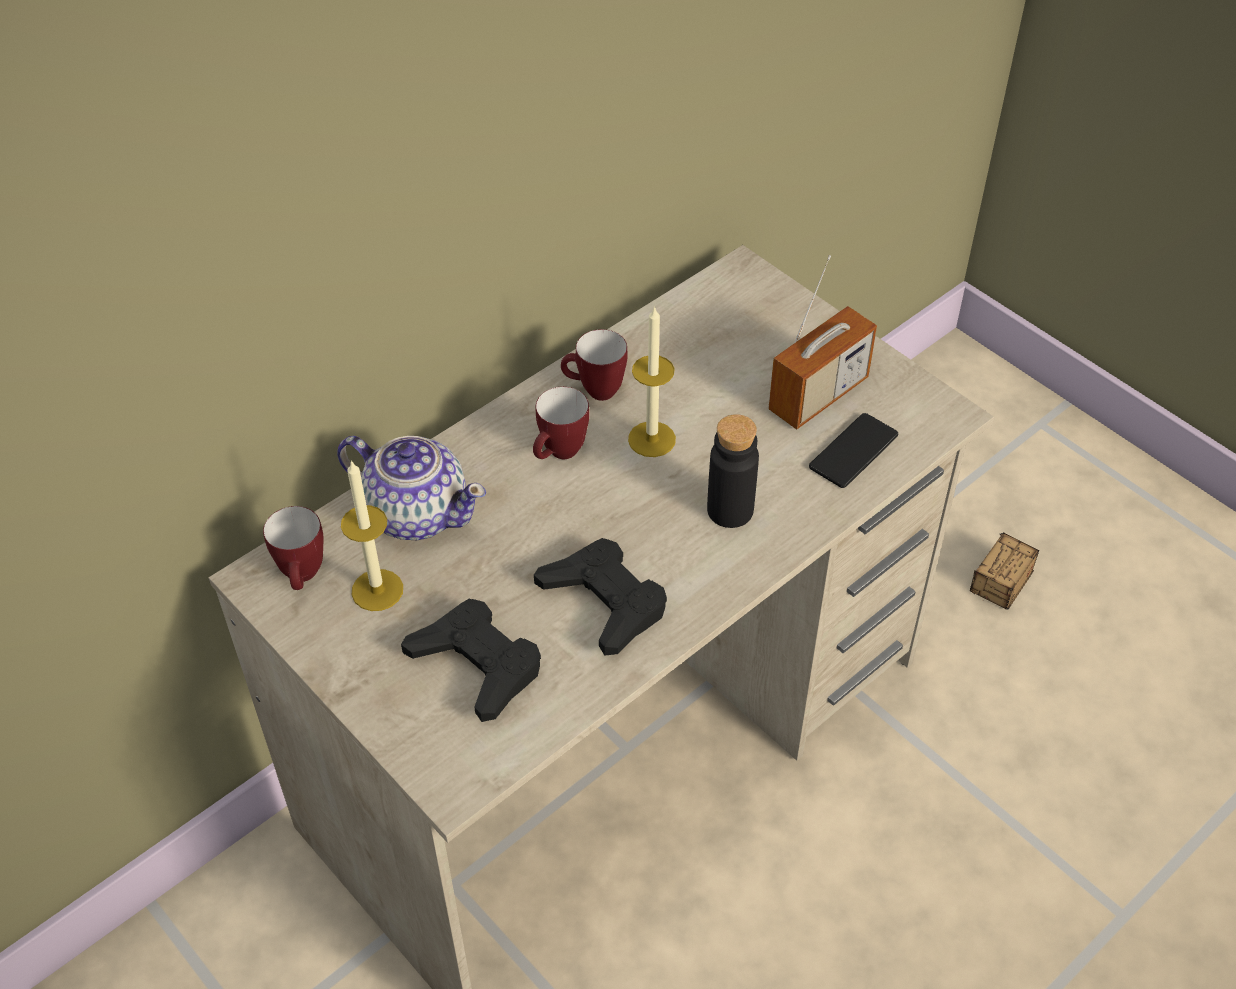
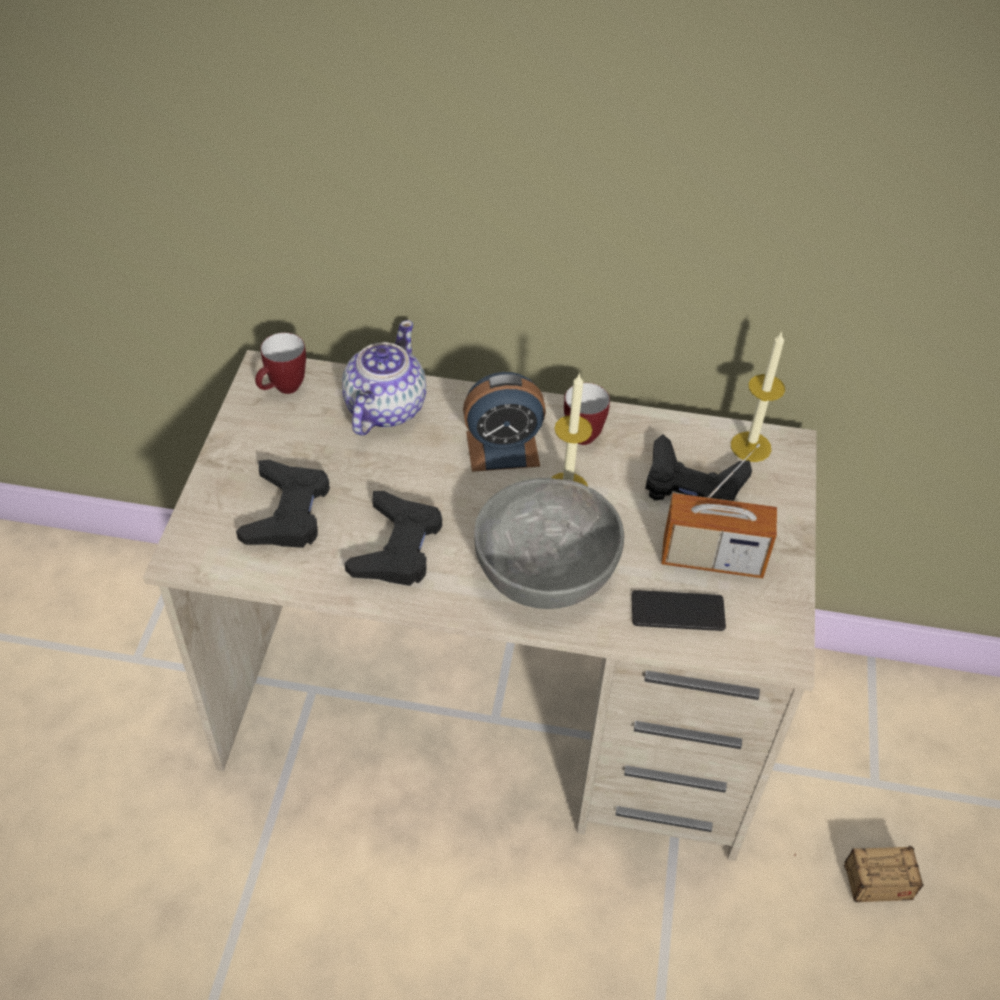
camera: 50 degrees right, 0 degrees up
(377, 590) = (304, 429): candle -> candle (750, 446)
(416, 512) = (384, 409): teapot -> teapot turned 150 degrees counterclockwise
(559, 455) = (502, 449): mug -> alarm clock
(728, 356) = (692, 485): none -> black game controller
(730, 510) = (545, 569): black bottle -> grey bowl

